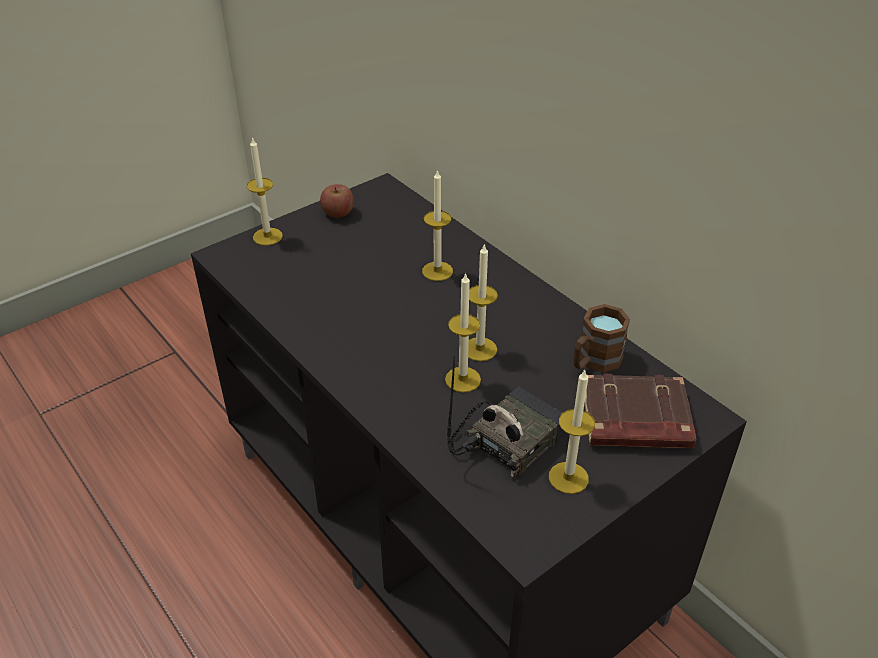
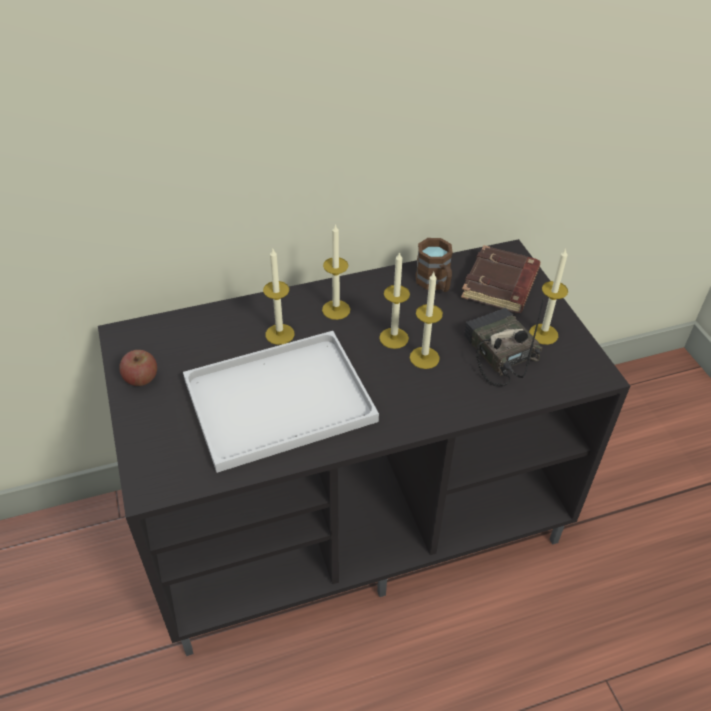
camera: 70 degrees left, 5 degrees up
(267, 236) = (143, 443): candle -> candle (336, 310)
(353, 296) = (282, 398): none -> white tray

